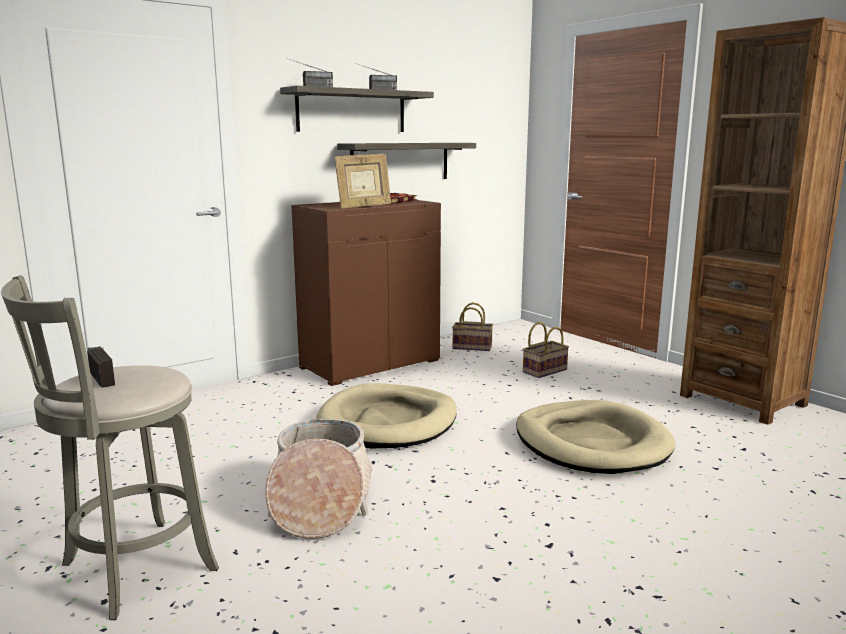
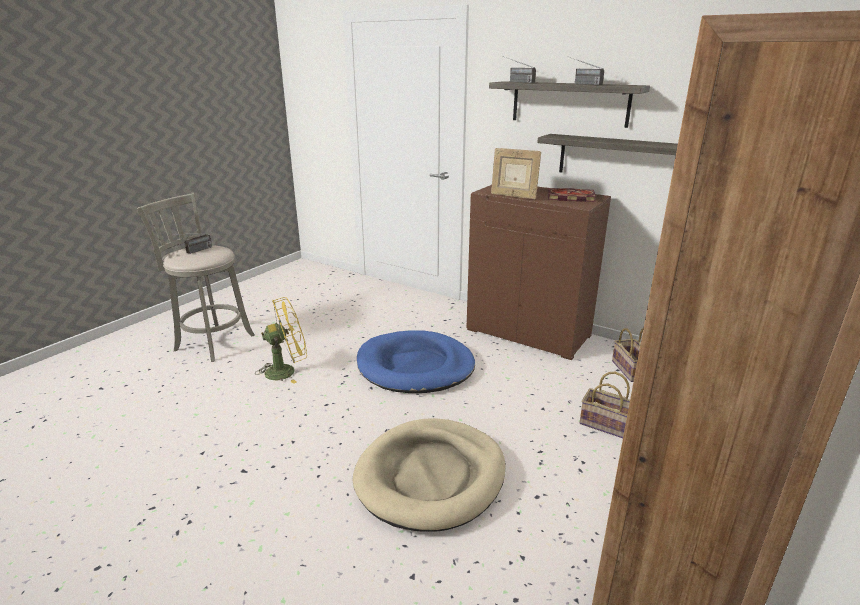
camera: 70 degrees right, 10 degrees up
(320, 501) = (287, 371): basket -> yellow fan
(388, 422) = (415, 366): beige dog bed -> blue dog bed

